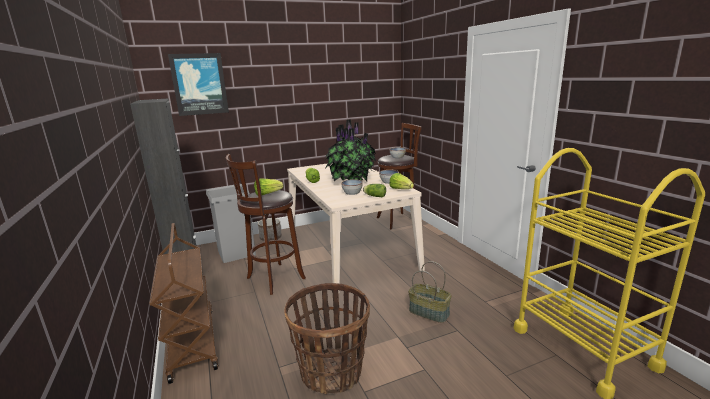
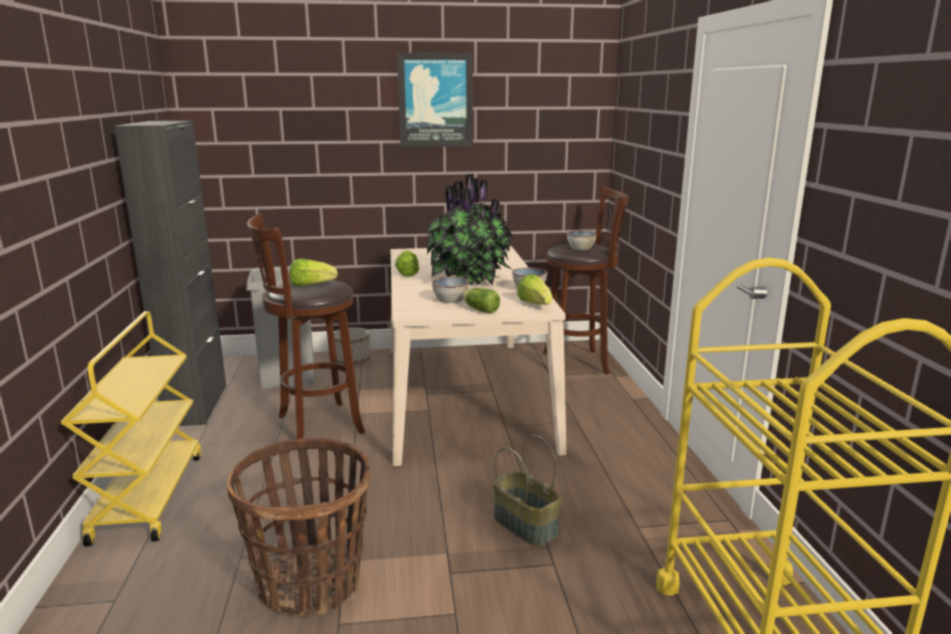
camera: 15 degrees right, 0 degrees up
(192, 342) = (148, 496): brown cart -> yellow cart
(199, 84) = (260, 101): picture -> picture (435, 100)

